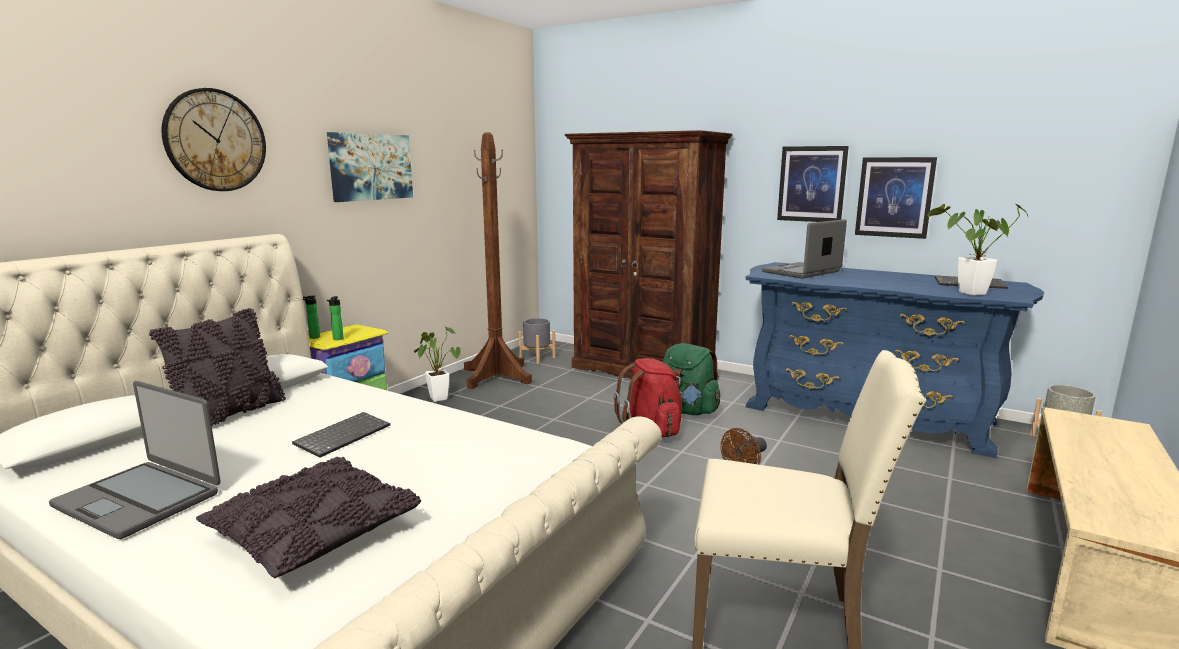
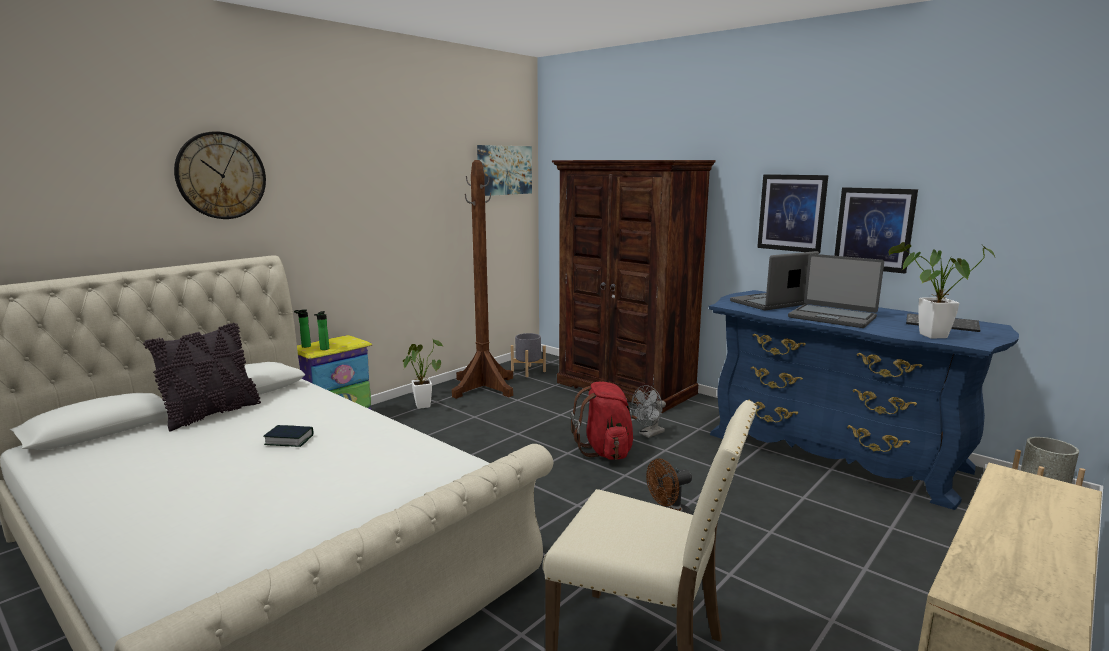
camera: 10 degrees right, 0 degrees up
(140, 499) = (110, 483): laptop -> laptop (832, 317)
(315, 532) = (223, 525): black pillow -> none
(343, 435) = (289, 440): keyboard -> book
(371, 167) = (366, 193): picture -> picture (504, 170)
(686, 410) = (649, 434): green backpack -> grey fan

